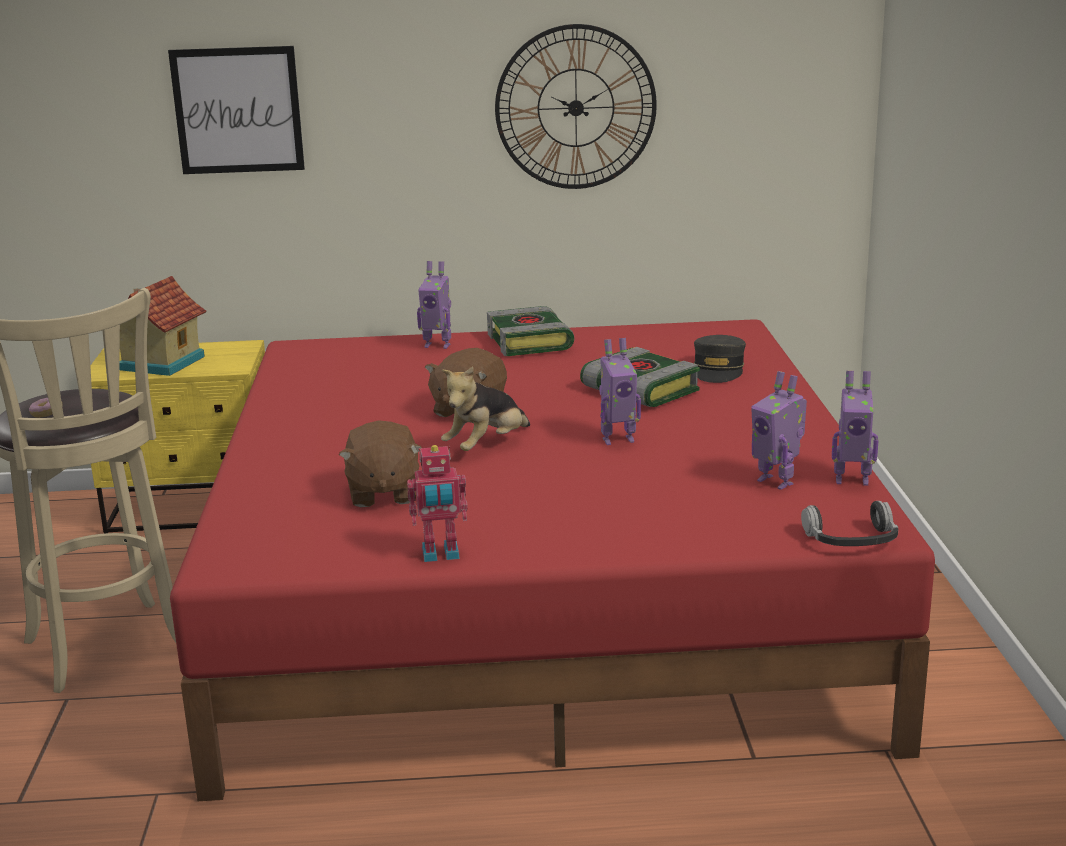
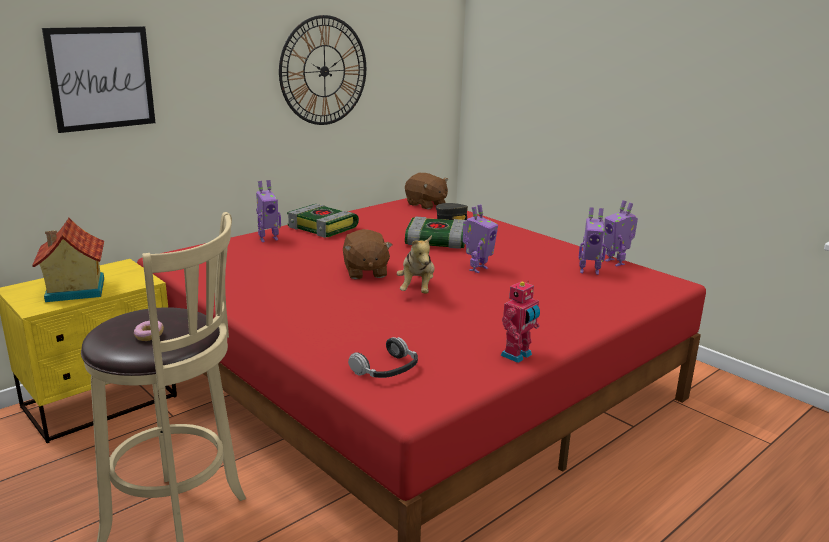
camera: 40 degrees left, 0 degrees up
(382, 493) = (414, 332): brown plush toy -> brown plush toy (426, 204)
(851, 479) = (615, 262): toy robot -> toy robot turned 90 degrees clockwise
(851, 539) = (670, 289): headphones -> headphones (386, 369)

